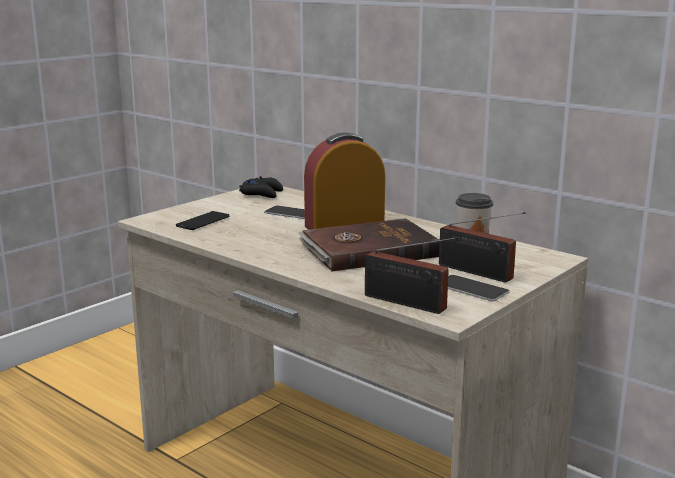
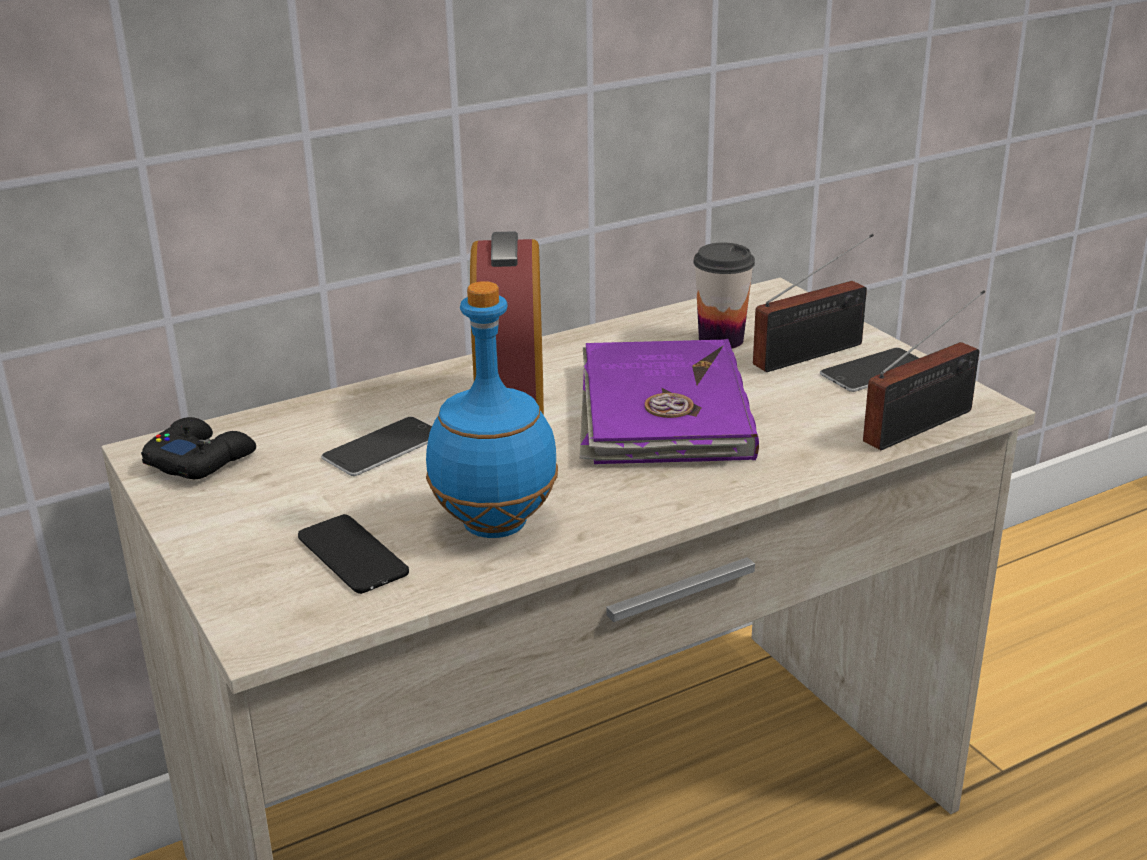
camera: 70 degrees left, 10 degrees up
(237, 236) = (497, 525): none -> blue bottle
(368, 250) = (661, 412): brown book -> purple book

